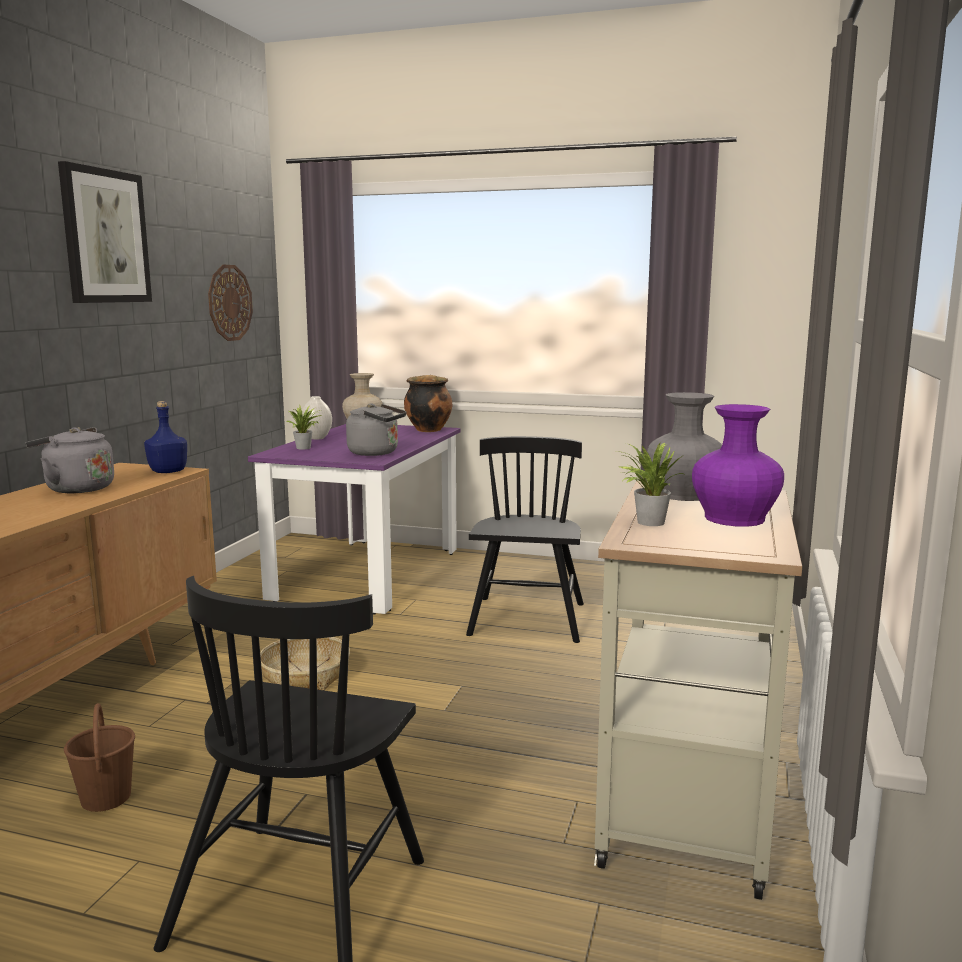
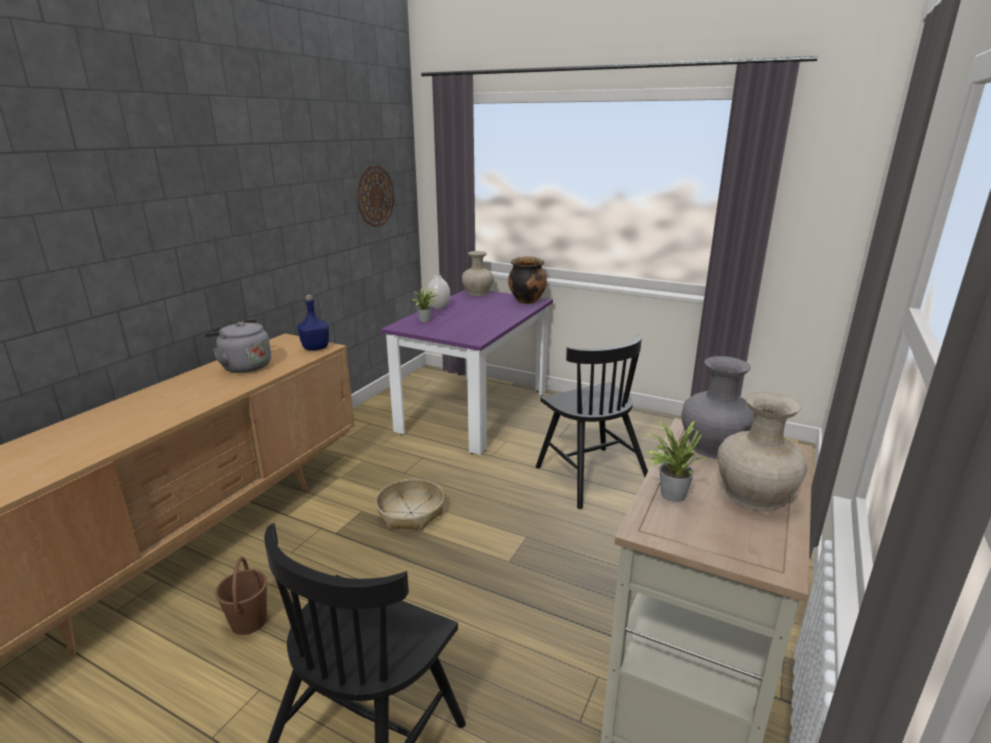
camera: 10 degrees right, 10 degrees up
(105, 236) = (267, 158): picture -> none
(376, 453) = (479, 330): grey kettle -> none
(527, 622) = (588, 473): black chair -> black chair turned 135 degrees clockwise
(735, 518) = (754, 495): purple vase -> beige vase

